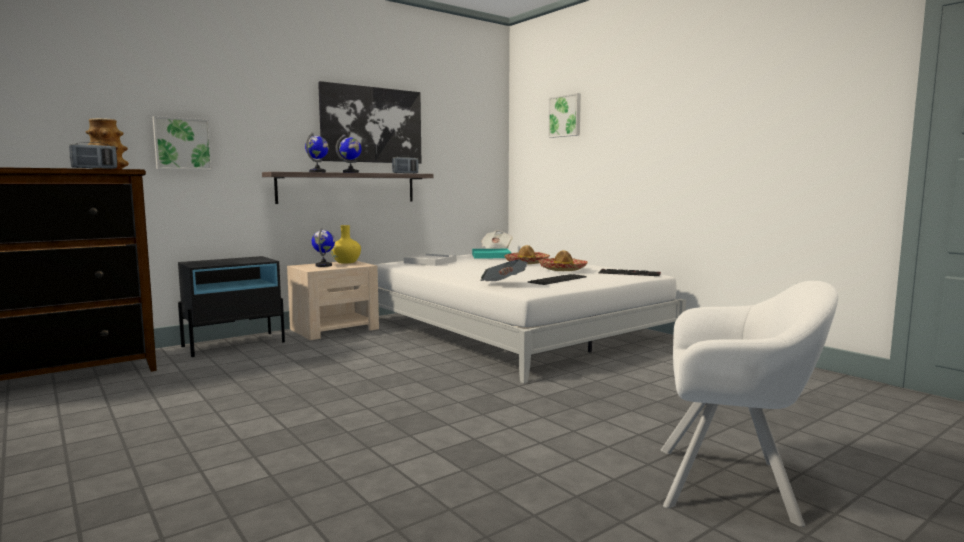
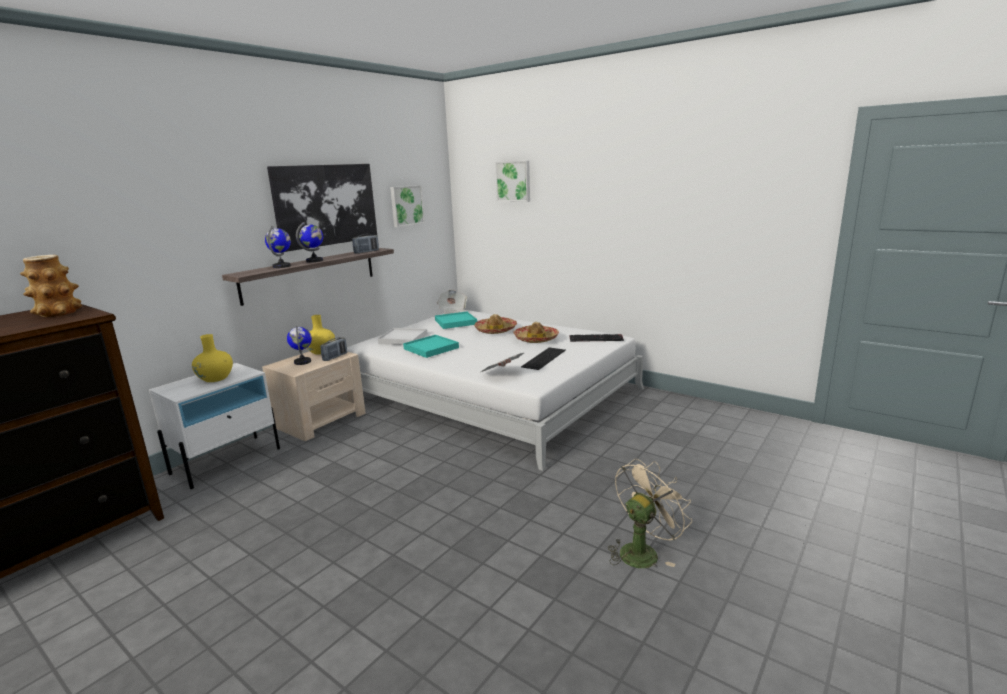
camera: 15 degrees left, 10 degrees up
(94, 168) = (51, 322): radio -> radio (335, 357)
(182, 144) = (130, 260): picture -> picture (406, 205)
(234, 344) = (227, 460): black nightstand -> white nightstand
(235, 261) = (215, 378): none -> yellow vase
(450, 267) = (431, 348): none -> turquoise tray
(588, 452) = (642, 551): none -> beige fan
(735, 484) = (768, 566): white armchair -> none

